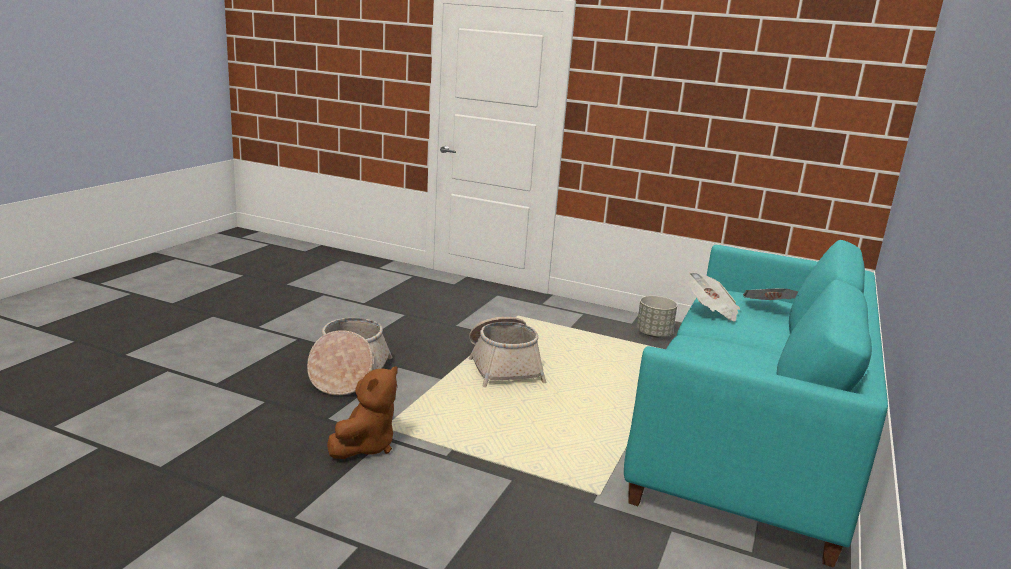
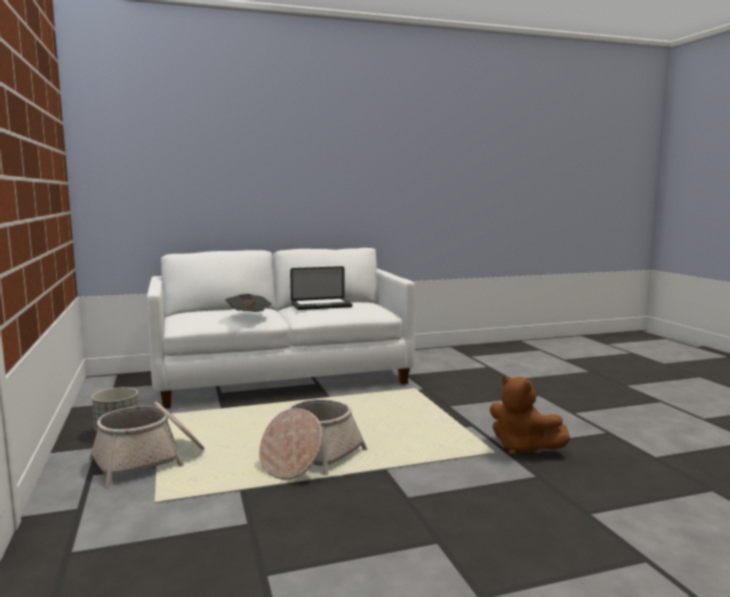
camera: 130 degrees left, 10 degrees down
(348, 374) = (471, 510): basket -> basket (150, 460)
(365, 445) = (522, 448): brown plush toy -> brown plush toy turned 120 degrees counterclockwise
(742, 358) = (321, 305): none -> laptop
(750, 438) = (281, 377): turquoise sofa -> white sofa
(768, 309) = (214, 310): newspaper -> none

